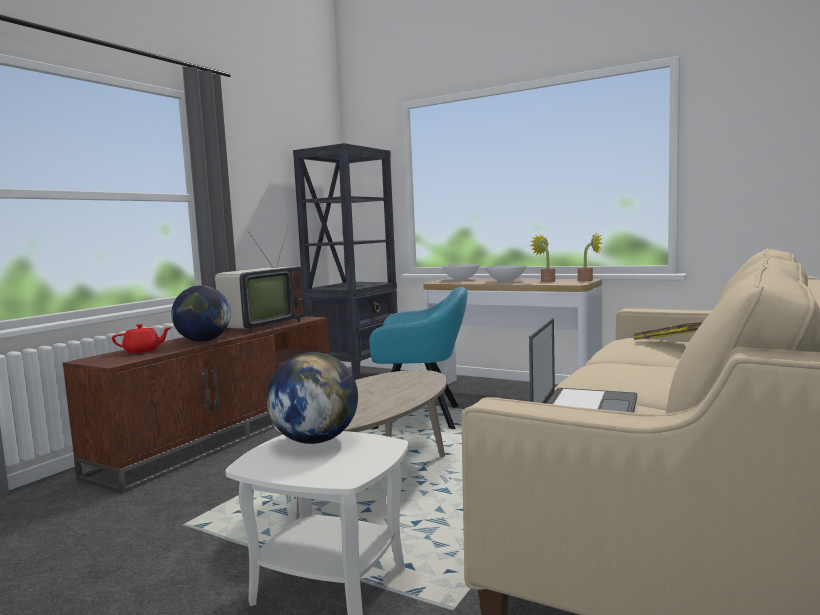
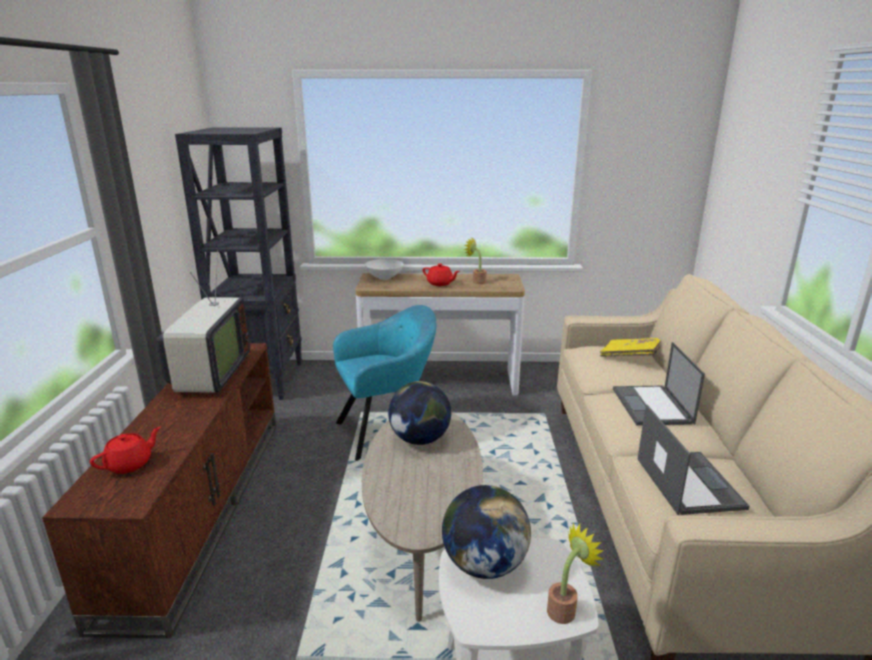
camera: 30 degrees left, 15 degrees up
(203, 341) = (183, 424): globe -> globe (420, 439)
(506, 281) = (440, 283): white bowl -> red teapot
(588, 280) = (512, 278): potted plant -> potted plant (565, 609)
(639, 369) = (652, 406): none -> laptop

